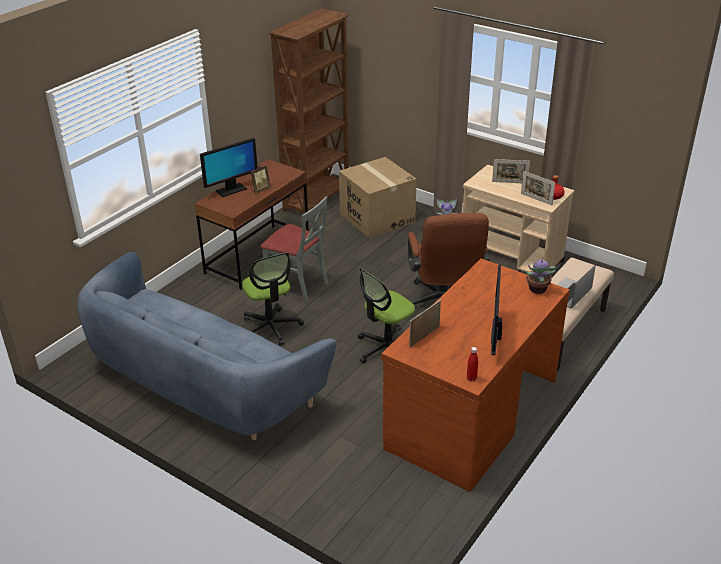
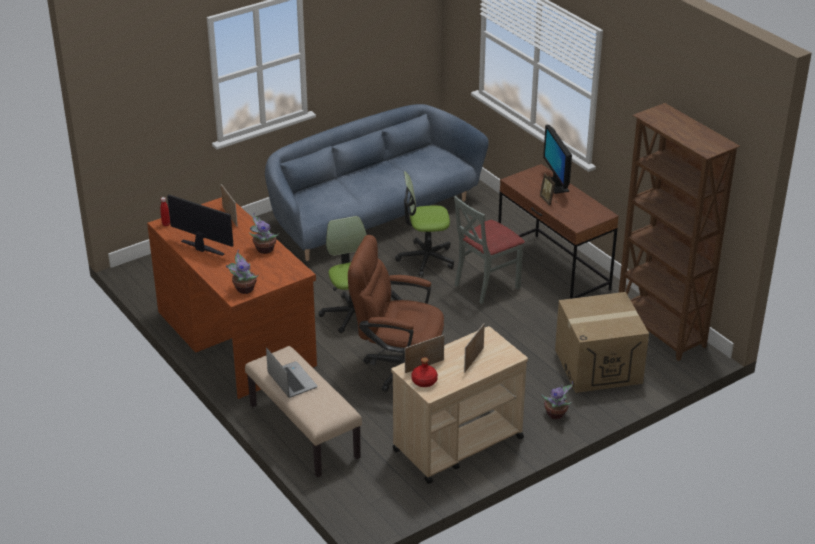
camera: 110 degrees right, 0 degrees up
(466, 297) = (264, 249): none -> potted plant

